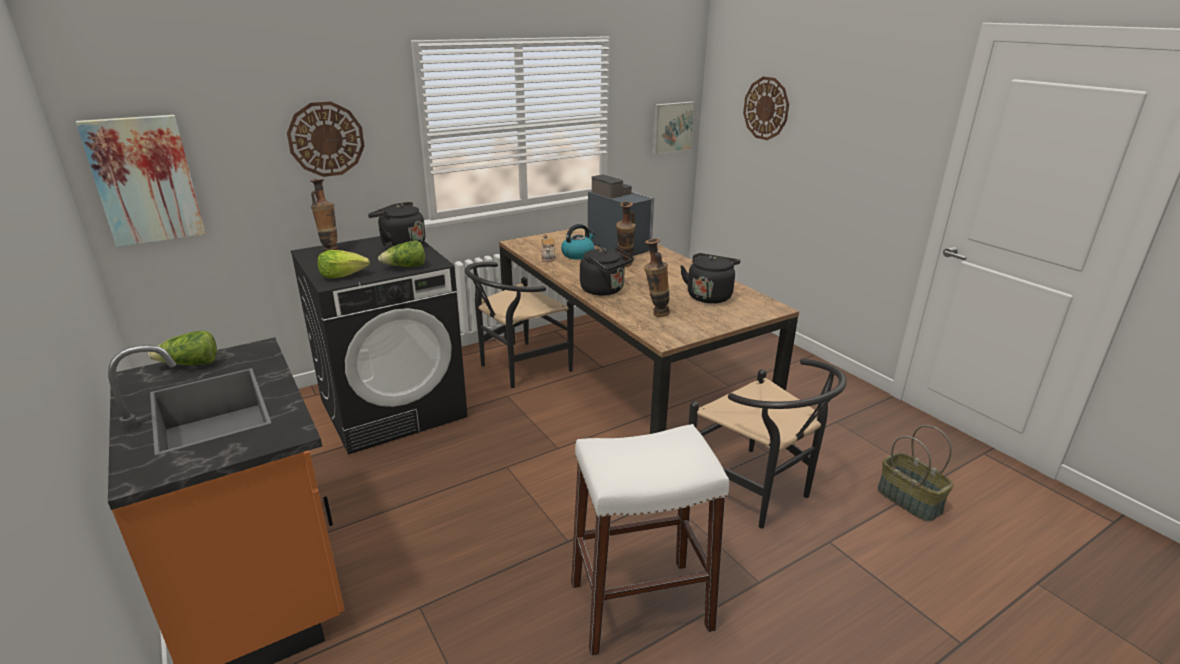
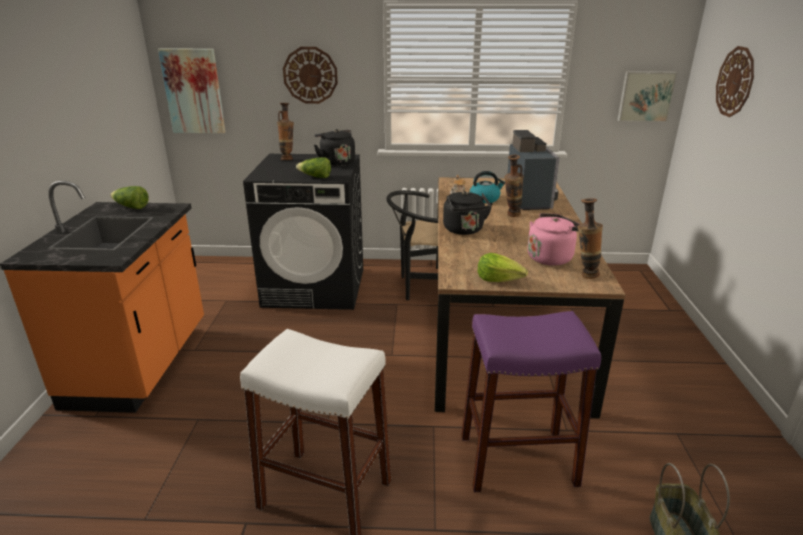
camera: 35 degrees right, 0 degrees up
(343, 275) = (271, 174): lettuce -> lettuce (499, 280)
(655, 314) = (478, 259): vase -> vase (584, 274)
(709, 296) = (551, 257): black kettle -> pink kettle
(757, 493) = (517, 460): black chair -> purple stool

